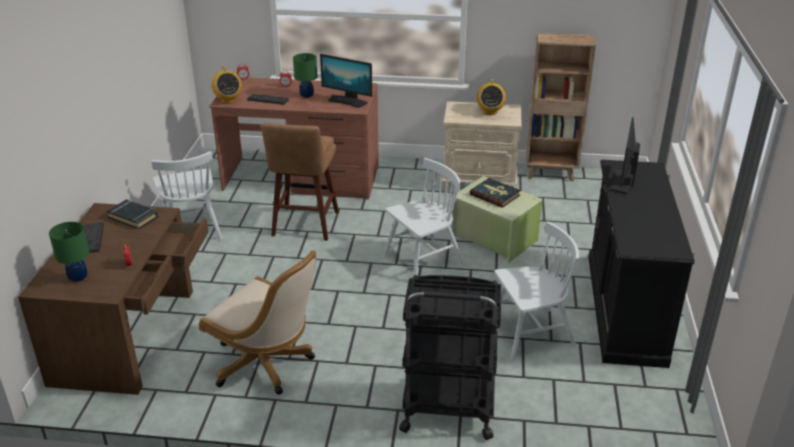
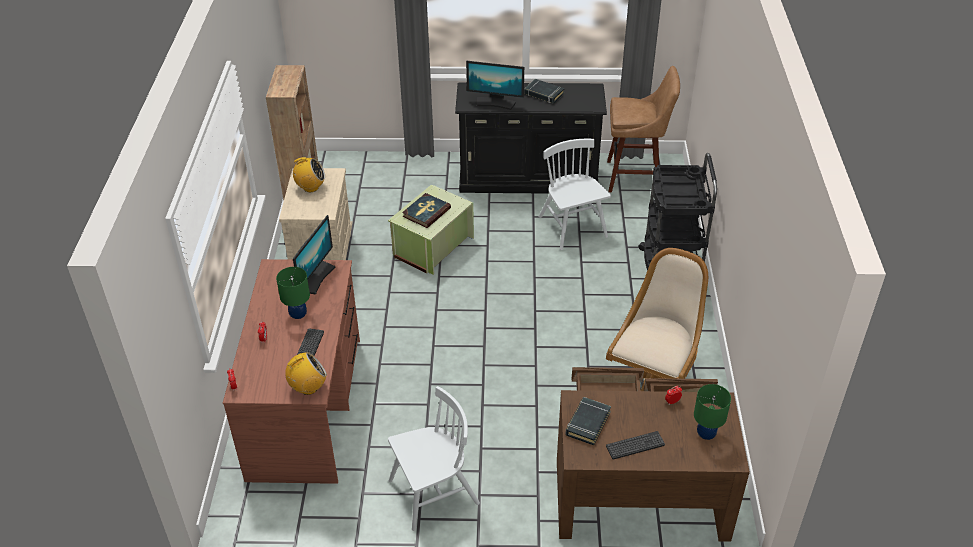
camera: 95 degrees left, 10 degrees up
(305, 225) = (418, 388): brown stool -> brown stool (636, 177)
(423, 260) = (476, 292): white chair -> none
(652, 214) = (543, 94): none -> black book

